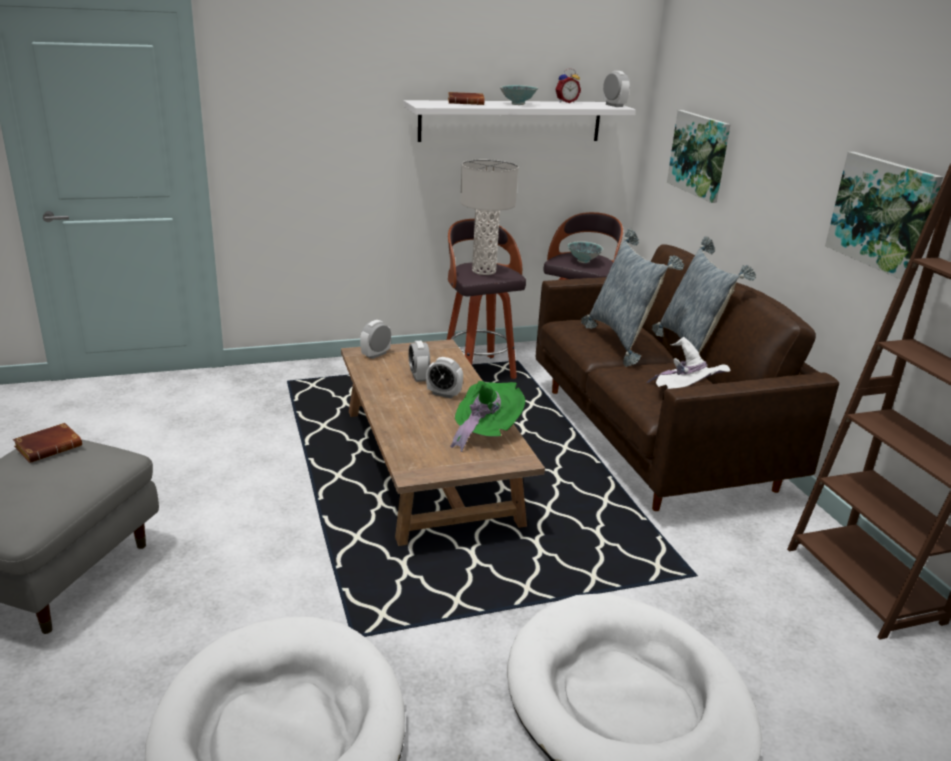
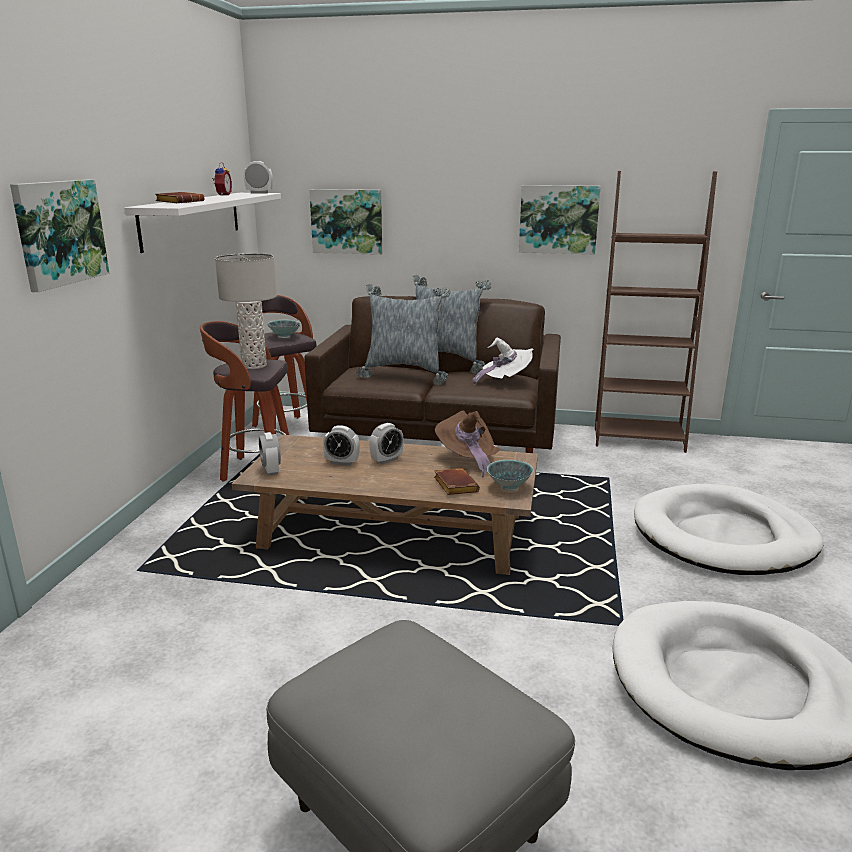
camera: 60 degrees left, 5 degrees down
(50, 446) = (343, 679): brown book -> brown book (454, 485)
(315, 112) = (59, 233): none -> picture
(484, 432) = (468, 460): green hat -> brown hat
(518, 104) = (212, 199): bowl -> bowl (509, 487)

